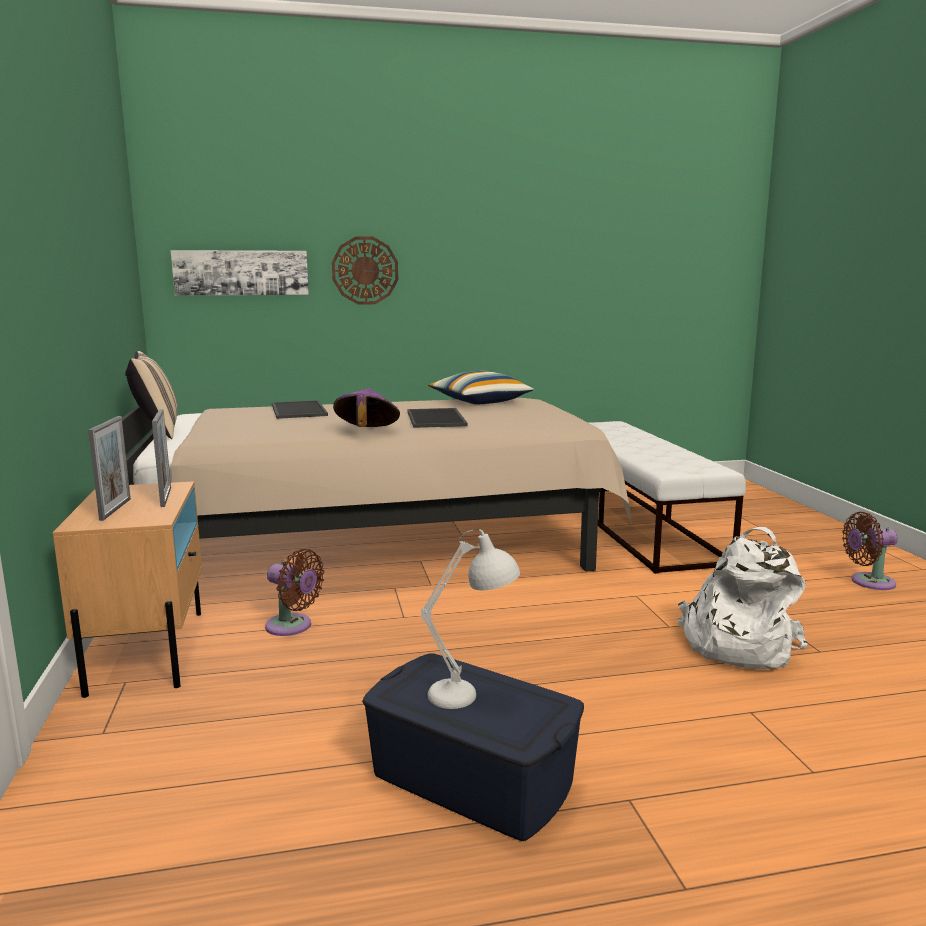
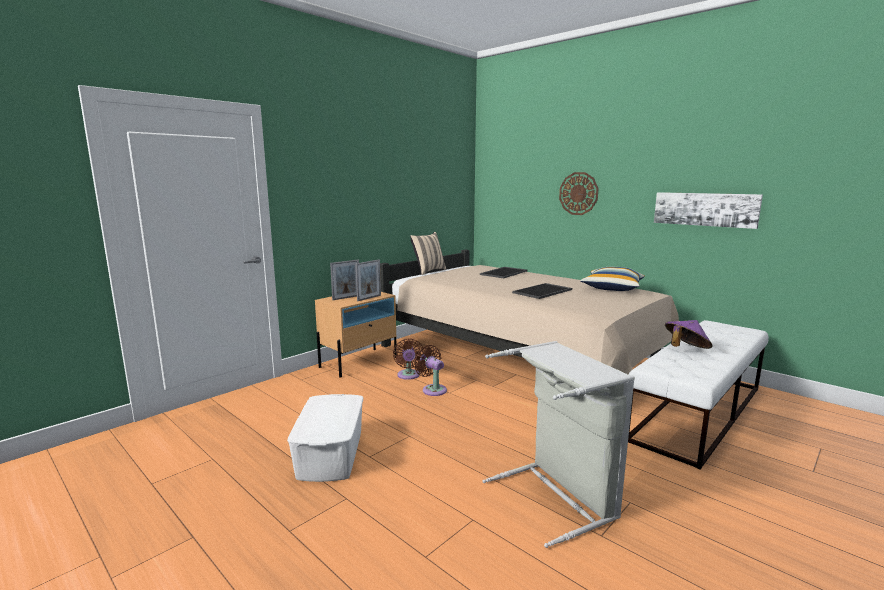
camera: 55 degrees right, 0 degrees up
(241, 273) = (515, 193): picture -> picture (705, 209)
(366, 431) = (486, 289): purple hat -> purple hat (685, 349)
(472, 696) = (331, 414): white table lamp -> none
(472, 779) = (330, 454): blue storage box -> white storage box
(736, 645) = (558, 496): white backpack -> grey laundry basket
(868, 582) = (798, 544): brown fan -> brown fan (432, 389)

